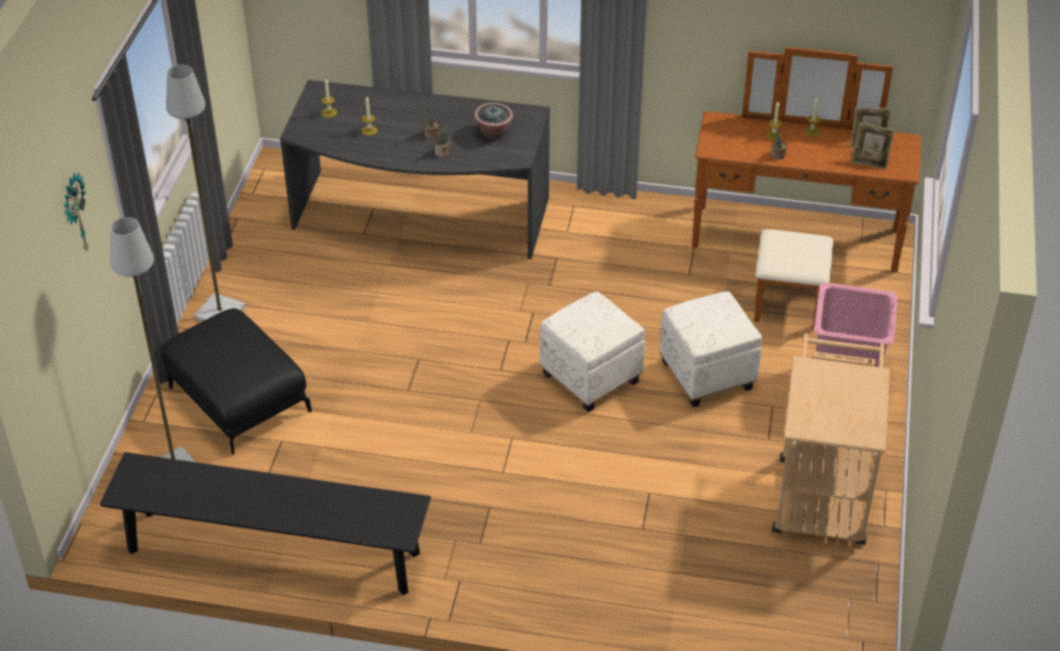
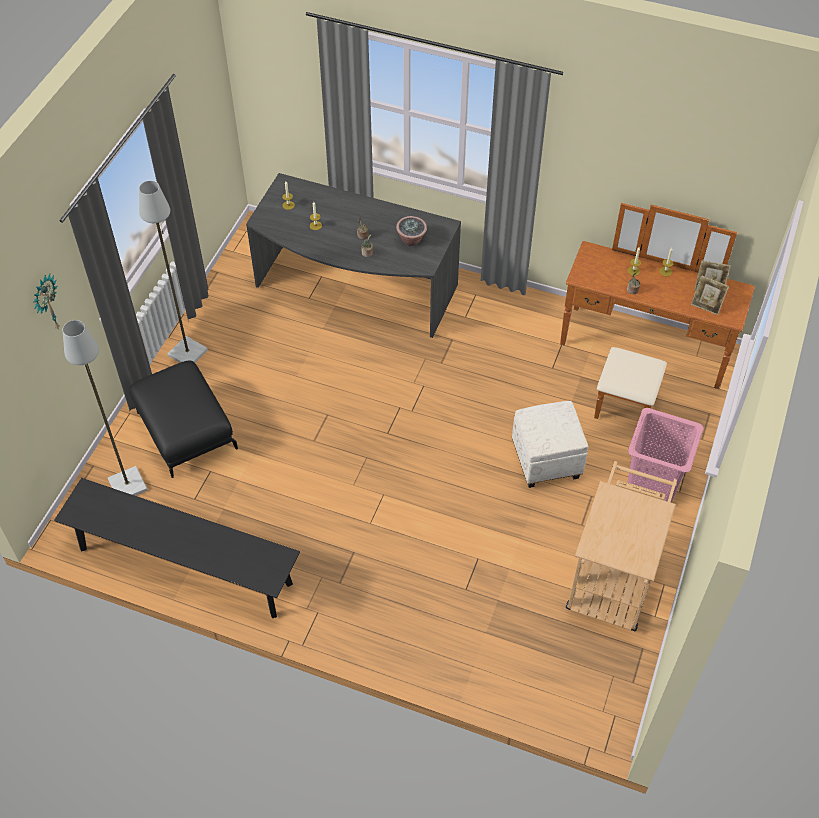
camera: 10 degrees right, 10 degrees up
(592, 378) = (456, 450): white ottoman -> none

